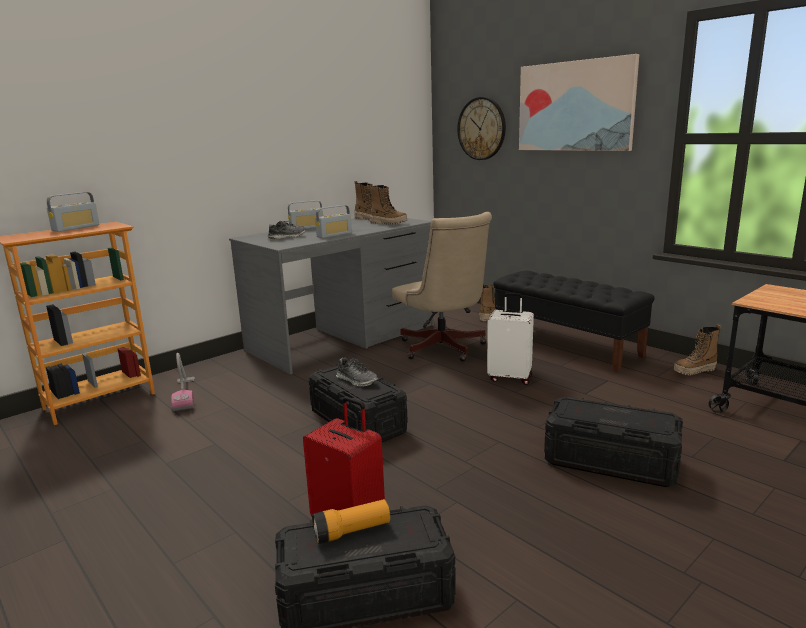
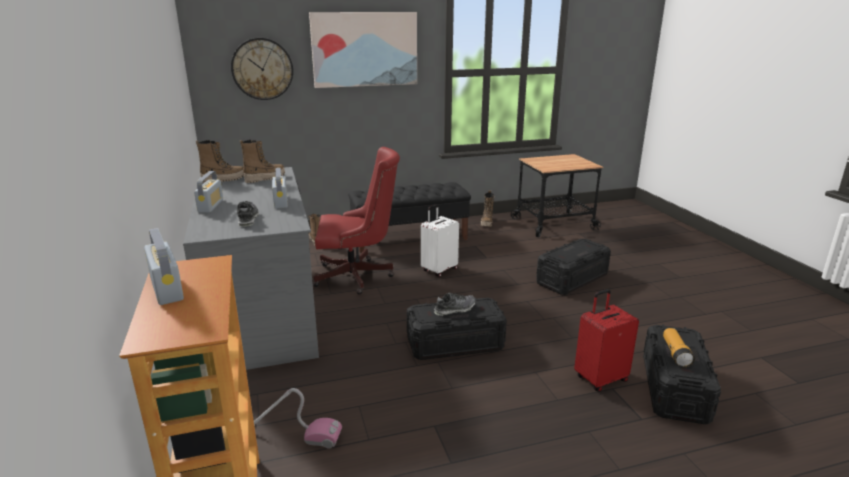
camera: 65 degrees left, 5 degrees up
(444, 349) = (358, 276): beige office chair -> red office chair

